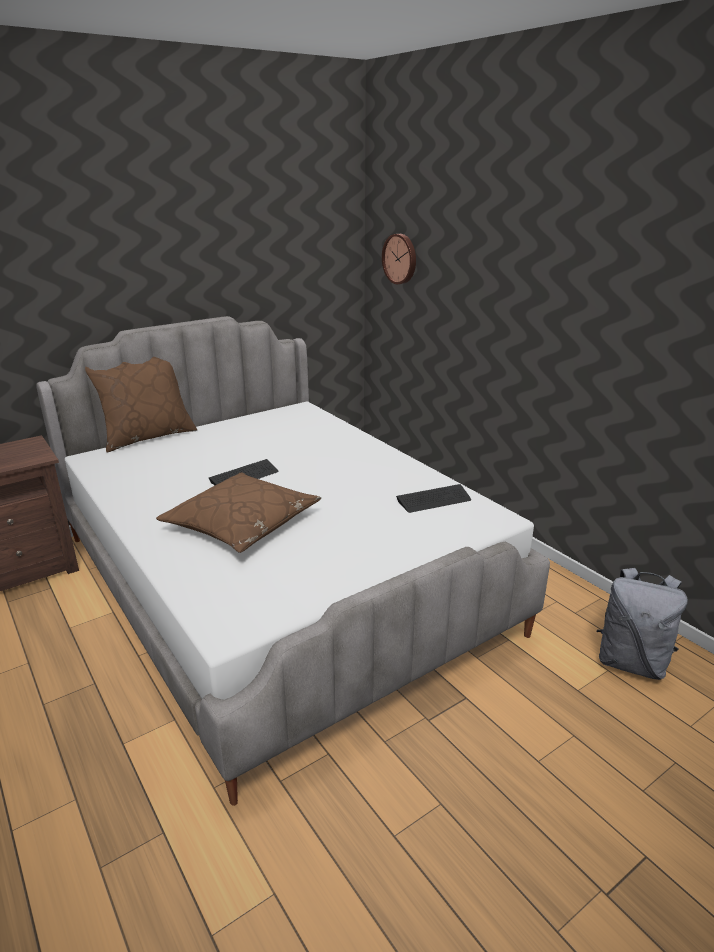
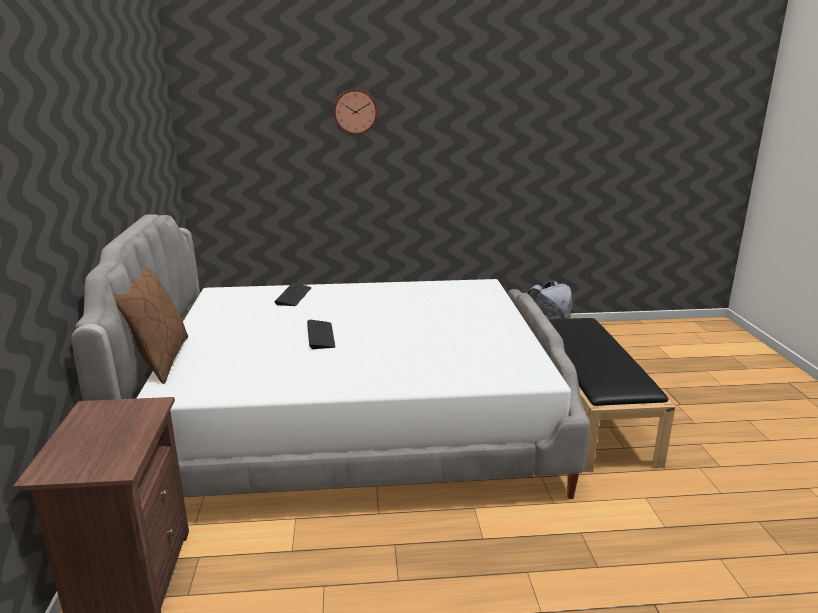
camera: 60 degrees left, 5 degrees down
(242, 523) = (401, 350): brown pillow -> none
(400, 259) = (235, 137): wall clock -> wall clock (355, 111)
(434, 500) = (441, 291): keyboard -> keyboard (293, 296)
(461, 763) = (585, 412): none -> black bench

